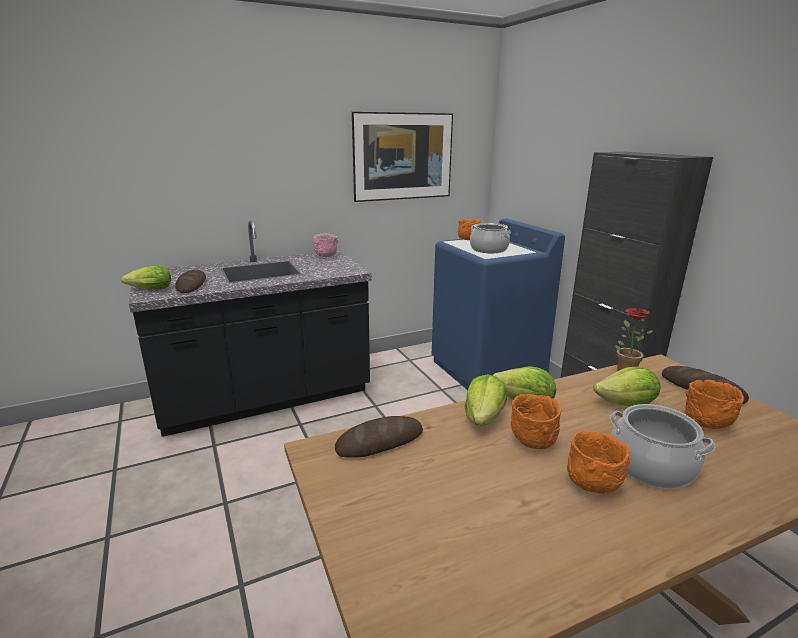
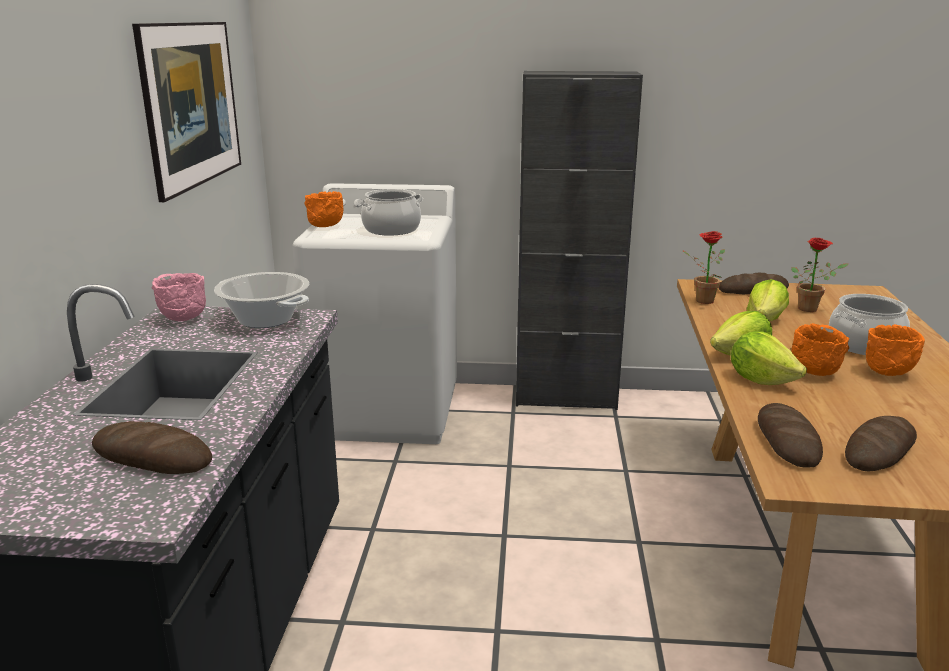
camera: 60 degrees left, 0 degrees up
(151, 290) = (106, 508): lettuce -> none
(341, 266) = (266, 319): none -> cooking pot
(401, 489) = (879, 450): none -> bread
(487, 369) = (388, 411): blue washing machine -> white washing machine
(707, 425) = (811, 309): orange bowl -> potted plant

